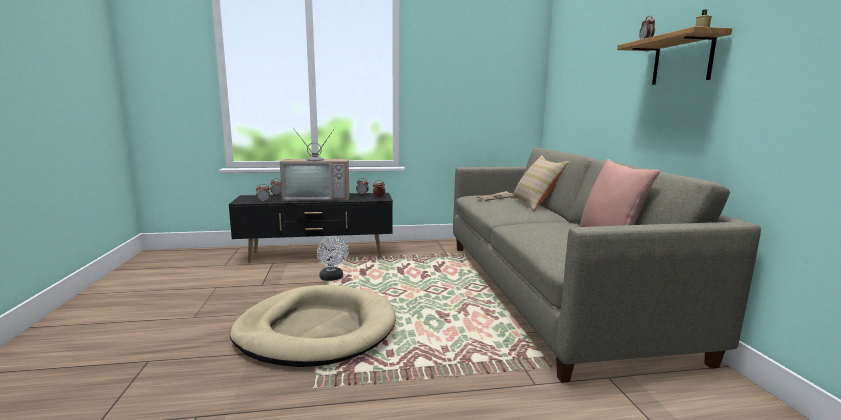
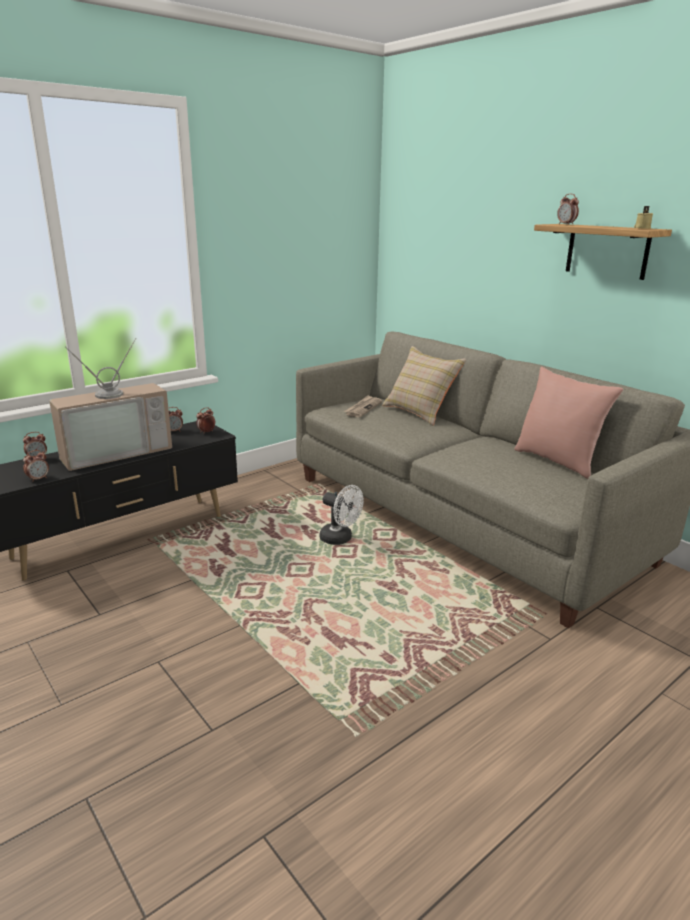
camera: 30 degrees left, 10 degrees up
(316, 330) = (267, 659): beige dog bed -> none
(332, 278) = (194, 572): white fan -> white fan (340, 539)

